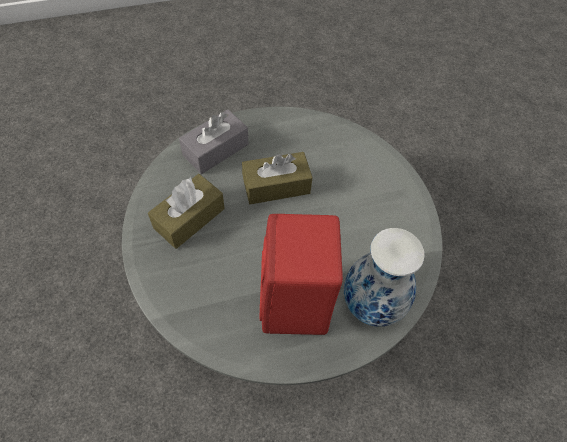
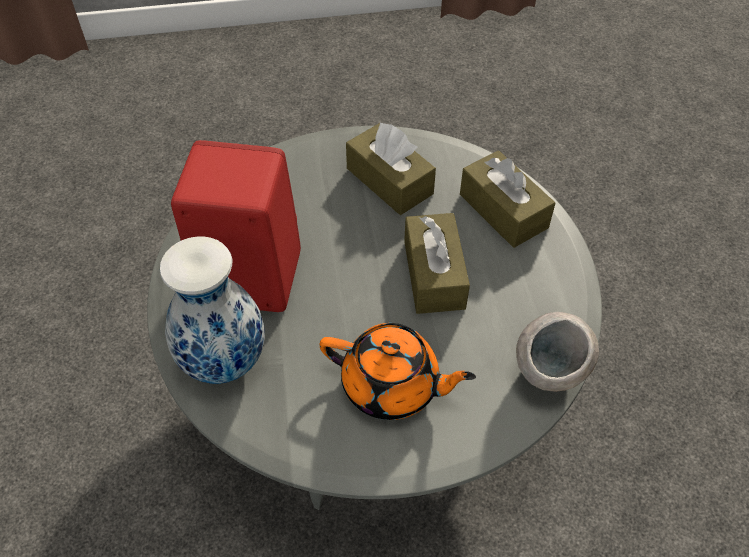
camera: 100 degrees right, 5 degrees down
(215, 150) = (503, 211): grey tissue box -> brown tissue box
(340, 129) = (548, 375): none -> grey bowl
(366, 203) = (392, 386): none -> orange teapot

